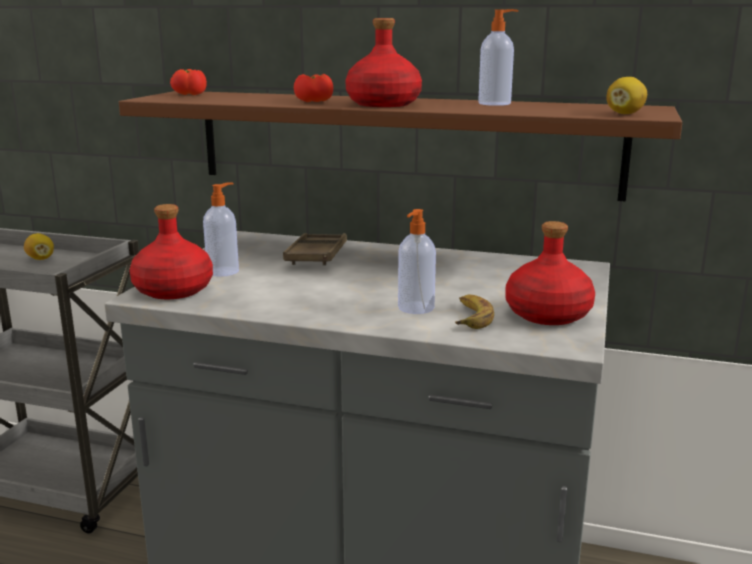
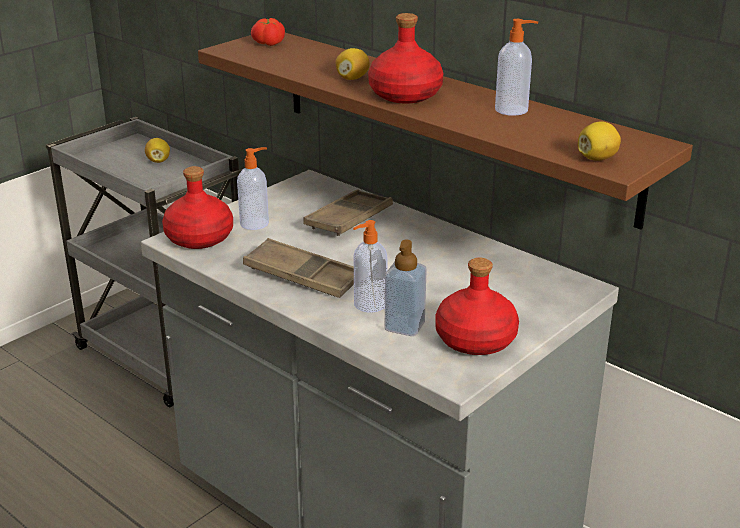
camera: 25 degrees right, 10 degrees up
(314, 101) = (352, 78): tomato -> lemon
(321, 299) = (303, 276): none -> brown tray
(470, 317) = (404, 326): banana -> soap dispenser

